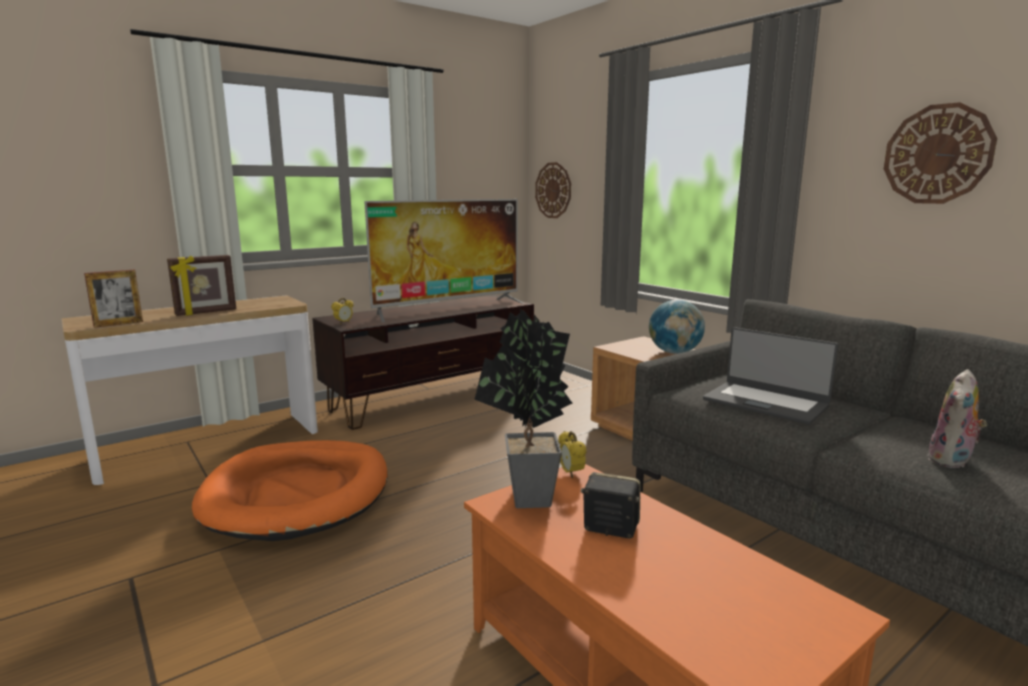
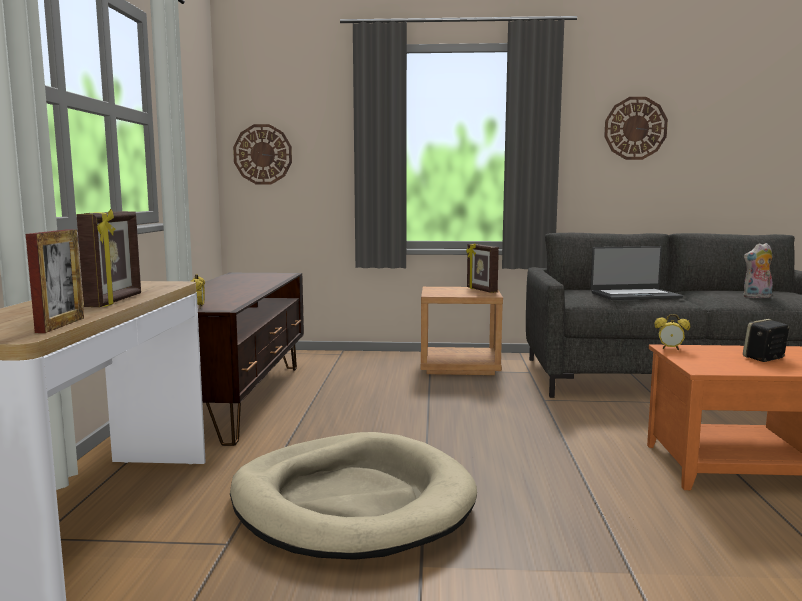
camera: 50 degrees left, 5 degrees down
(298, 494) = (351, 502): orange dog bed -> beige dog bed
(449, 308) = (245, 284): television -> none
(528, 502) = (708, 363): potted plant -> none
(674, 353) = (481, 290): globe -> picture frame
(952, 461) = (757, 297): plush toy -> plush toy turned 90 degrees clockwise

